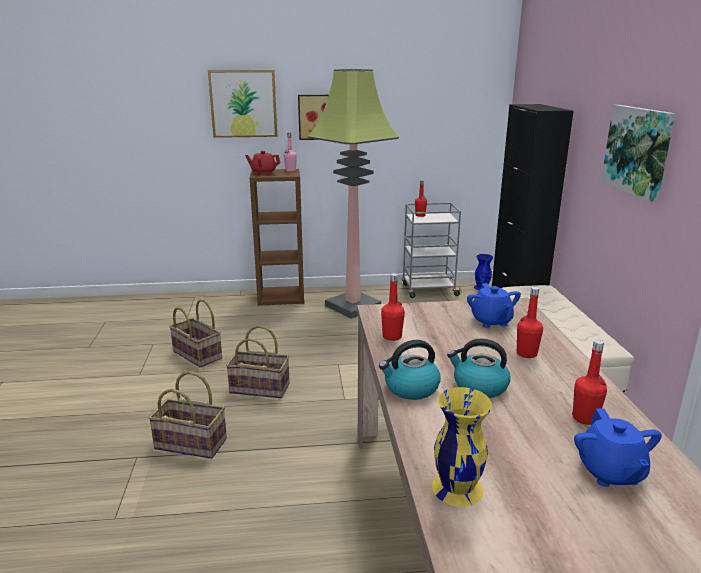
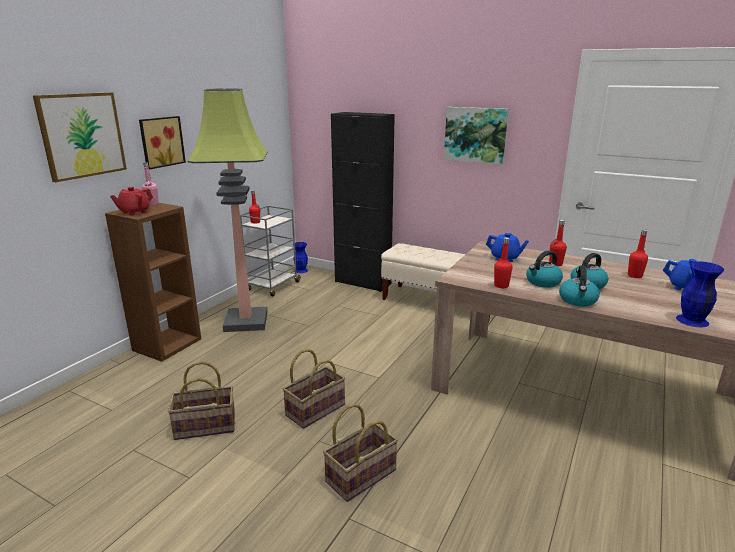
camera: 55 degrees left, 0 degrees up
(441, 357) = (542, 282): none -> kettle
(456, 487) = (691, 320): yellow vase -> blue vase

